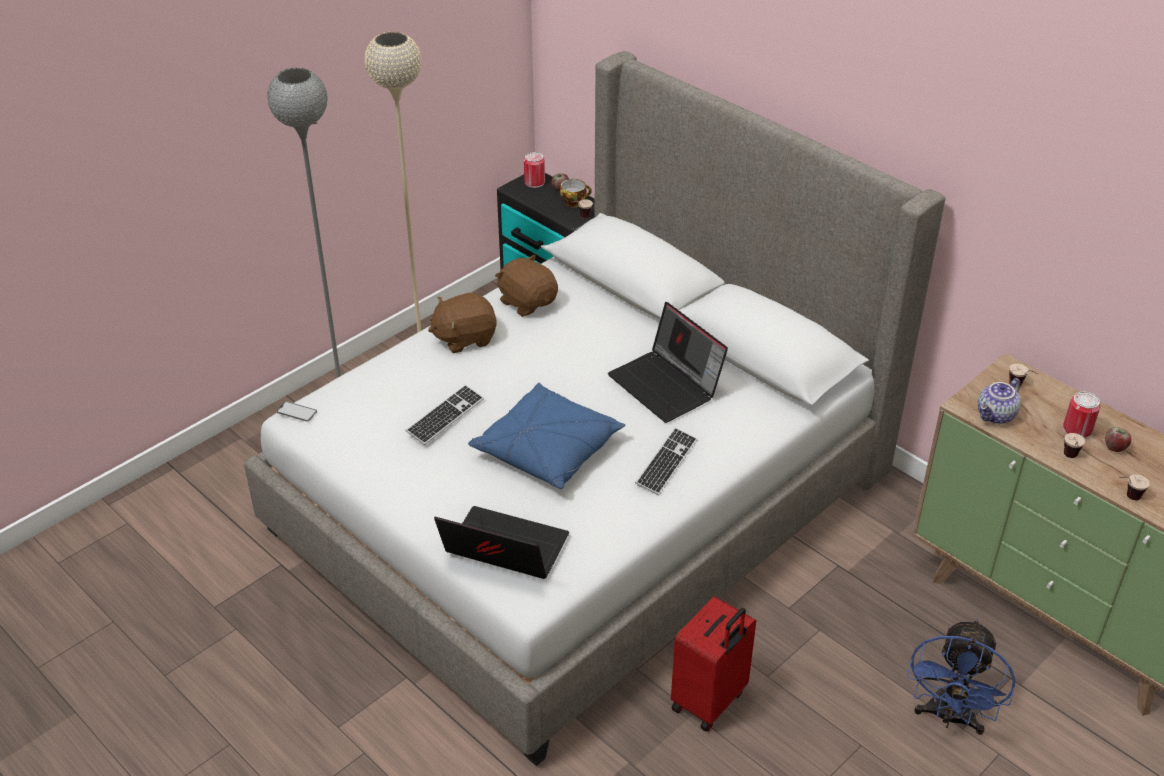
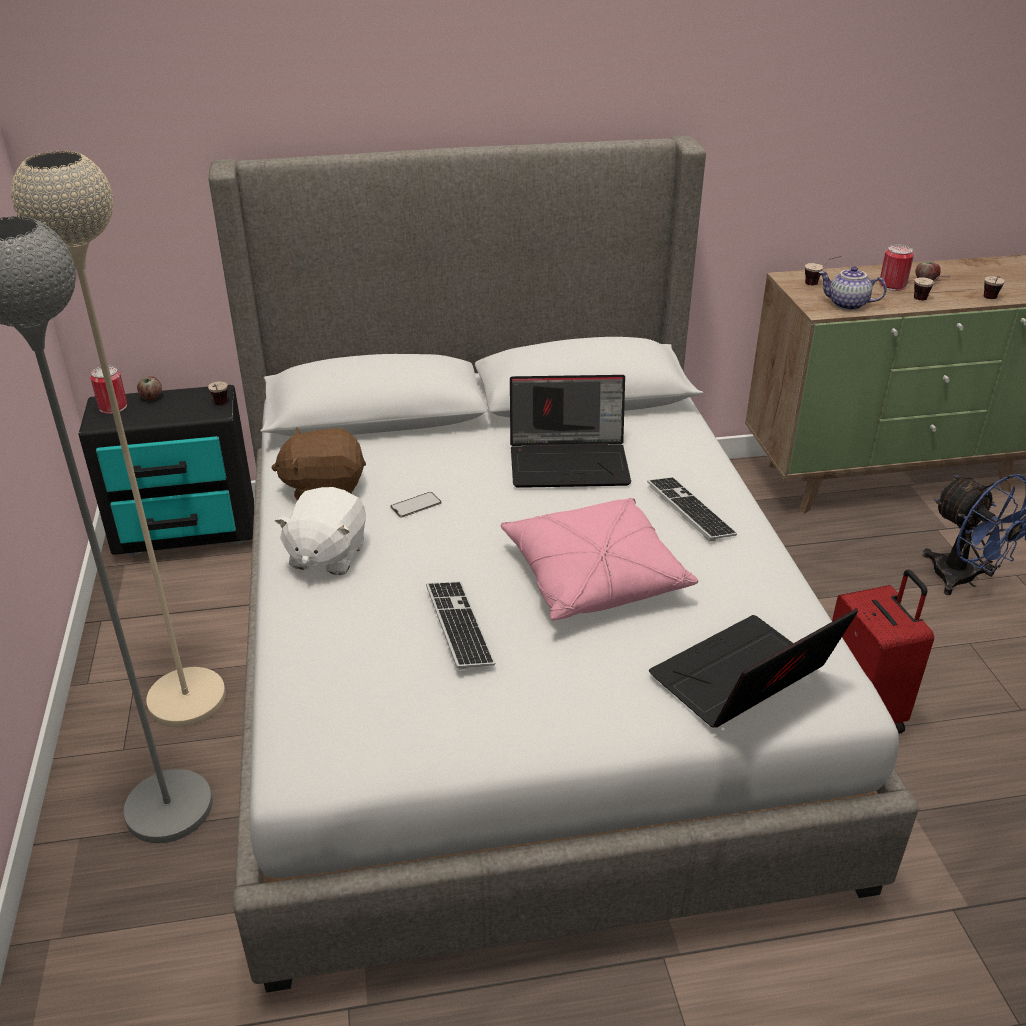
camera: 55 degrees left, 5 degrees down
(296, 411) = (289, 762): phone -> phone (416, 505)
(464, 338) = (326, 555): brown plush toy -> white plush toy
(548, 450) = (593, 577): blue pillow -> pink pillow
(574, 202) = (188, 399): cup -> none
(996, 416) = (847, 305): teapot -> teapot turned 120 degrees clockwise

